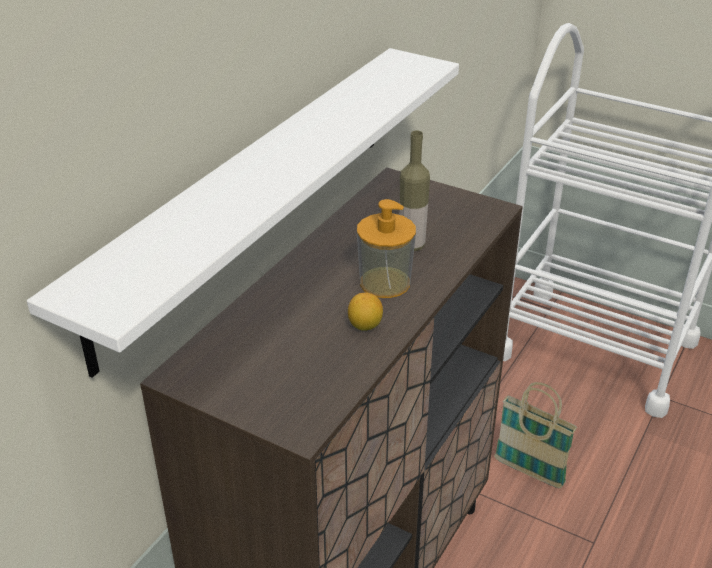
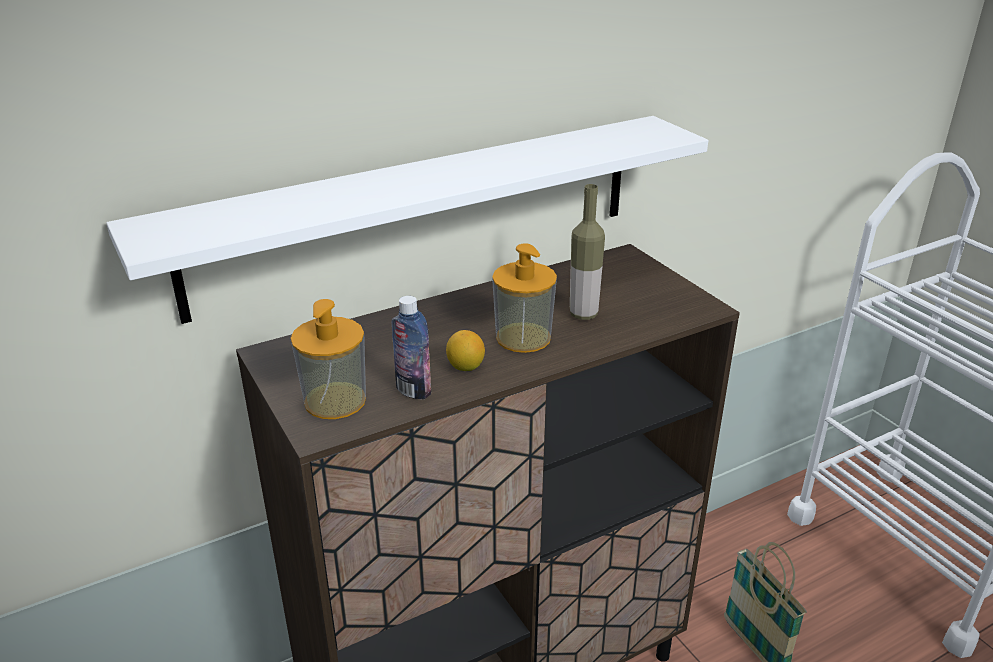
camera: 30 degrees right, 5 degrees down
(287, 397) = (335, 400): none -> soap dispenser
(343, 362) = (413, 390): none -> bottle

